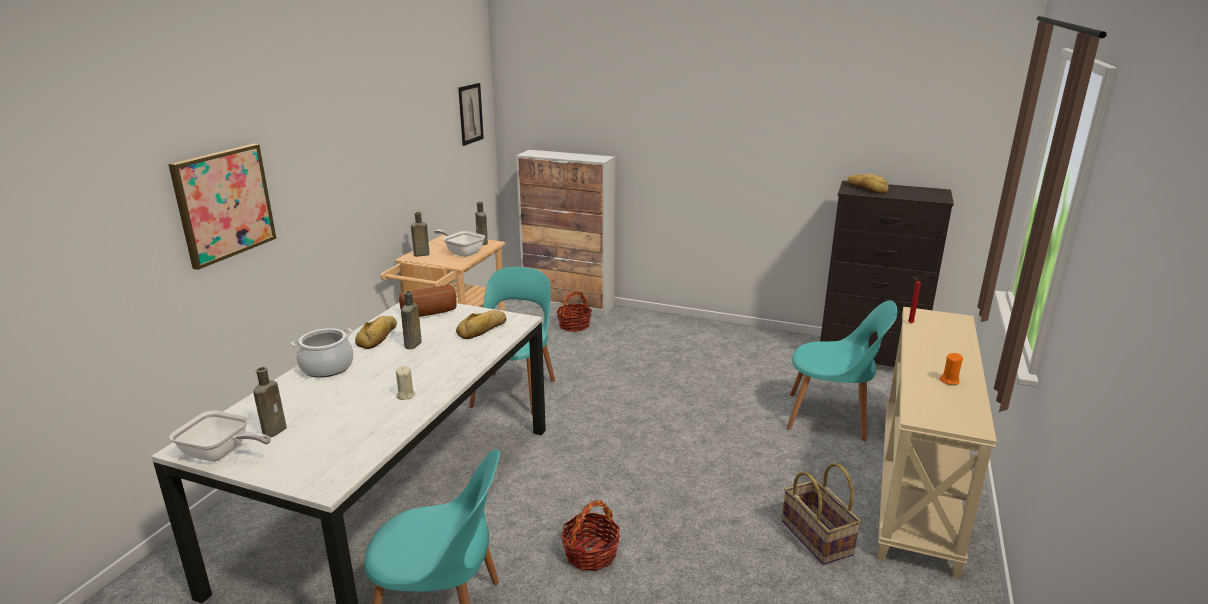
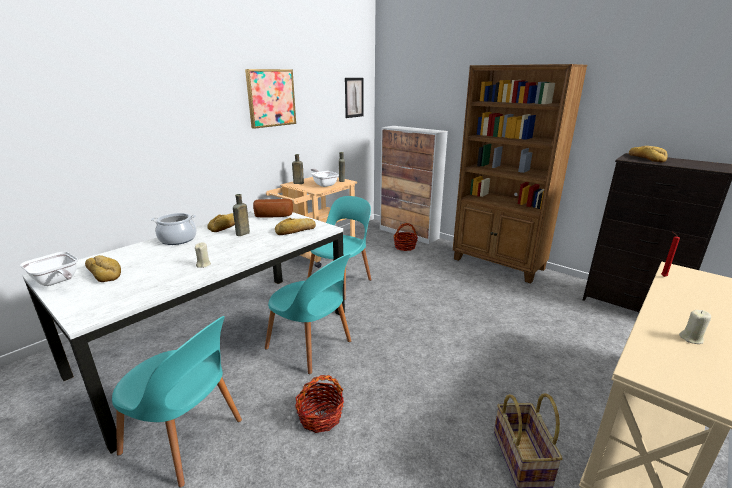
camera: 20 degrees right, 0 degrees up
(224, 204) = (138, 123): picture -> picture (271, 98)
(276, 430) = (104, 272): brown bottle -> bread
(706, 331) = (498, 264): none -> brown bookcase
(831, 417) = (578, 348): turquoise chair -> turquoise chair (311, 346)
(949, 381) = (691, 338): orange candle -> beige candle

